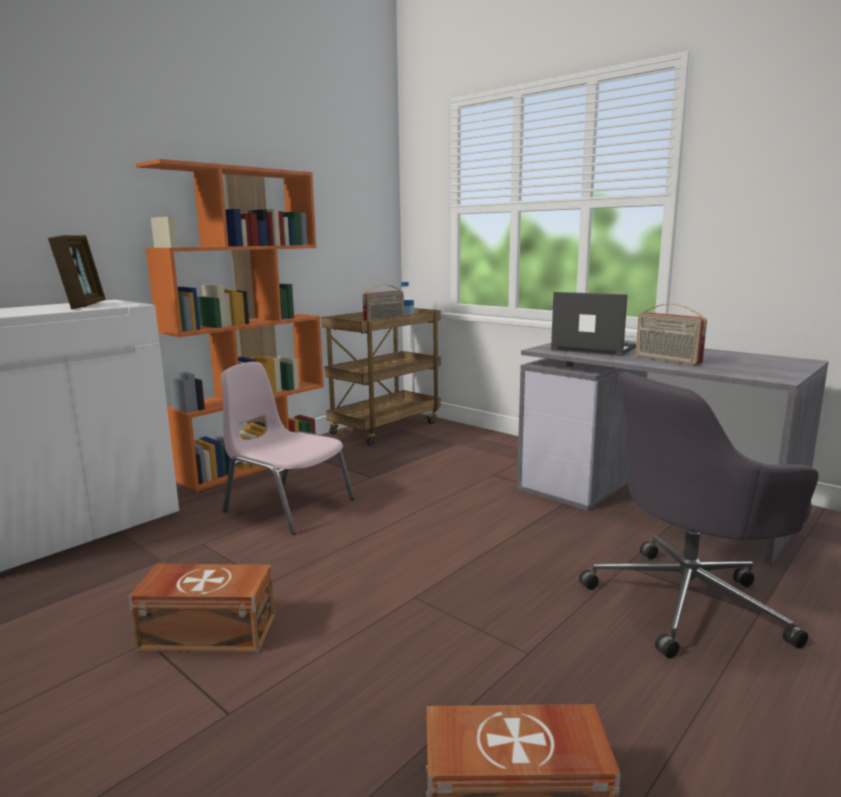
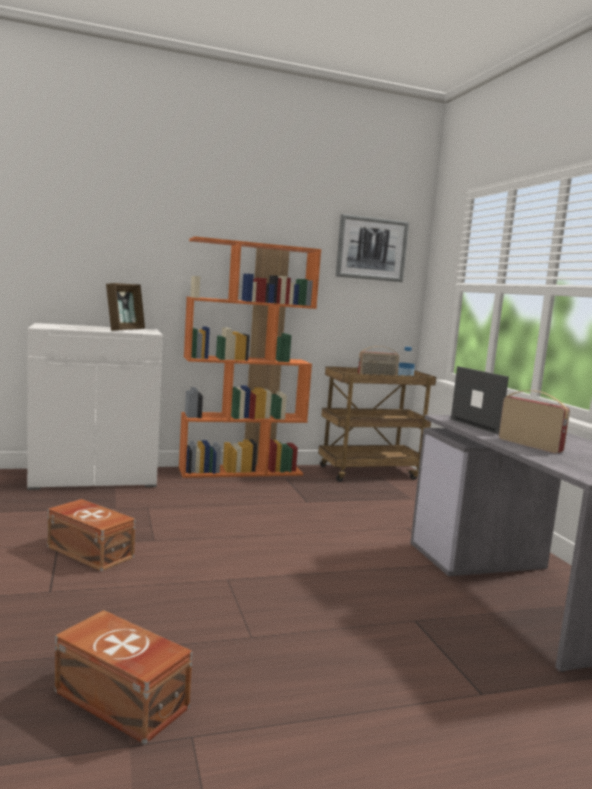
camera: 30 degrees right, 5 degrees down
(287, 505) = (226, 502): pink chair -> none
(347, 171) = (371, 249): none -> picture
(667, 360) = (530, 445): radio -> radio turned 150 degrees clockwise
(688, 601) = (429, 661): grey office chair -> none

